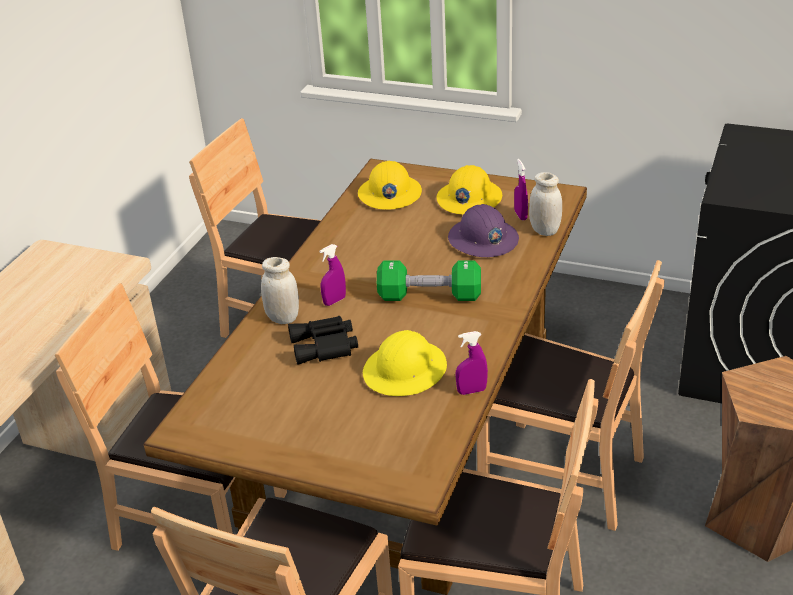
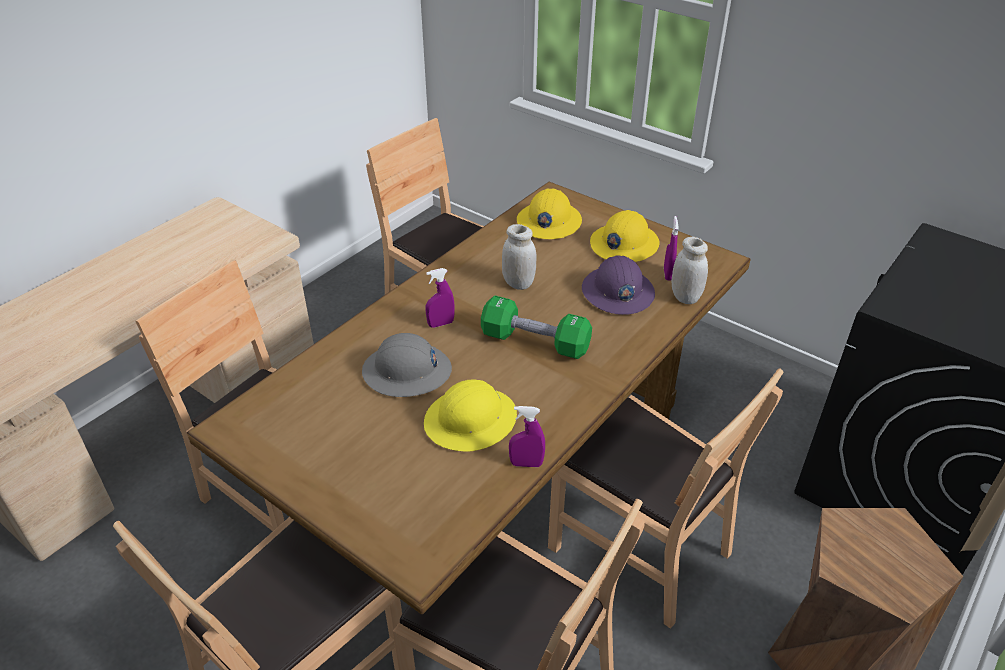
camera: 15 degrees right, 5 degrees up
(283, 318) = (383, 330): white jar -> white jar (518, 283)
(325, 347) = (407, 372): black binoculars -> grey hard hat

